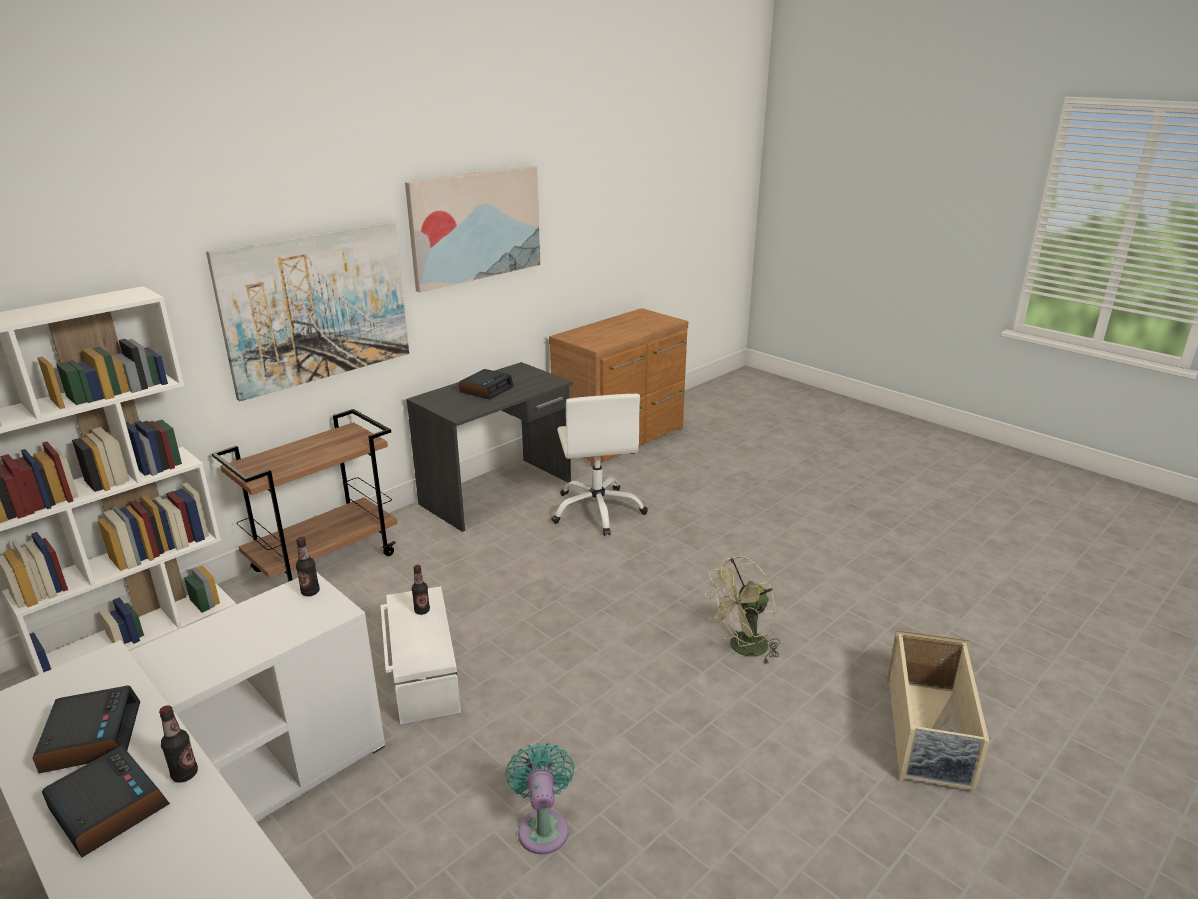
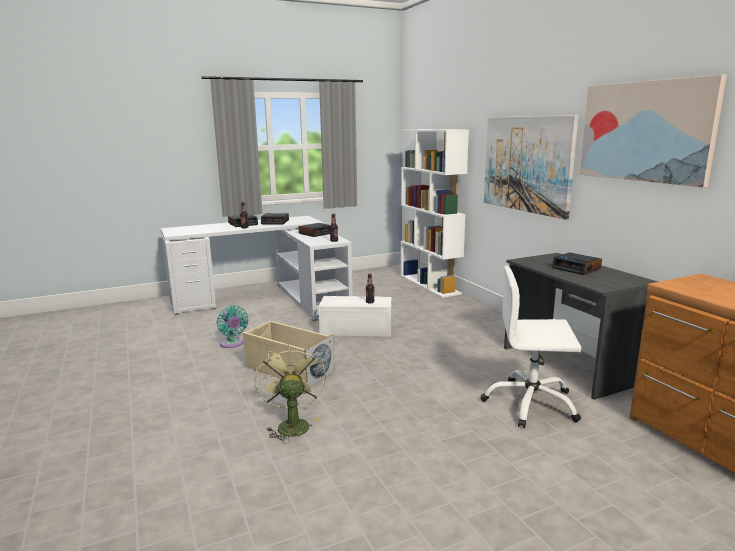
camera: 110 degrees right, 10 degrees down
(212, 642) = (315, 233): none -> alarm clock
(325, 562) = (477, 313): brown cart -> none
(543, 827) = (232, 344): turquoise fan -> turquoise fan turned 45 degrees clockwise
(929, 733) = (129, 478): beige storage box -> beige storage box (288, 369)

